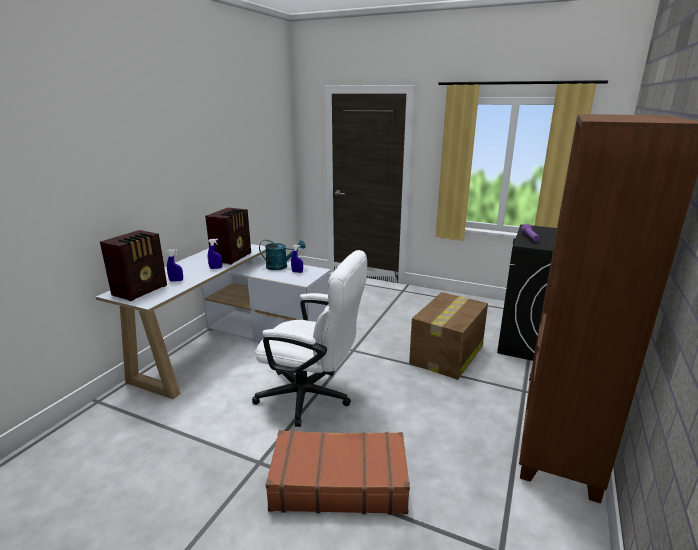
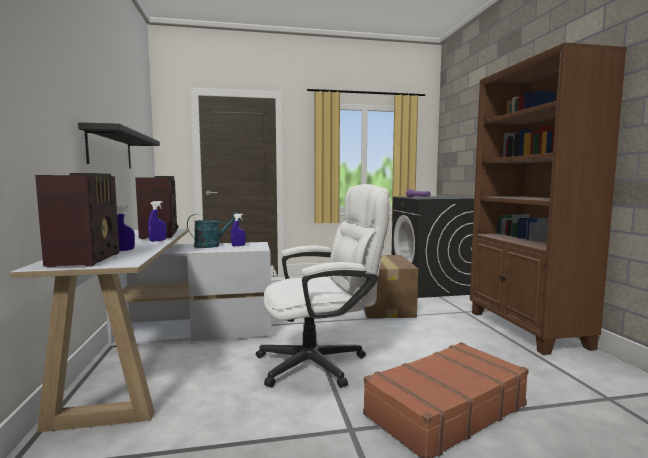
camera: 35 degrees left, 15 degrees down
(216, 176) = (110, 150): none -> black shelf

